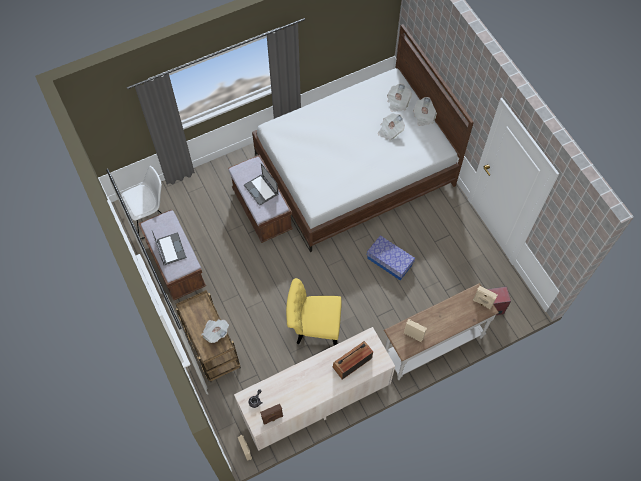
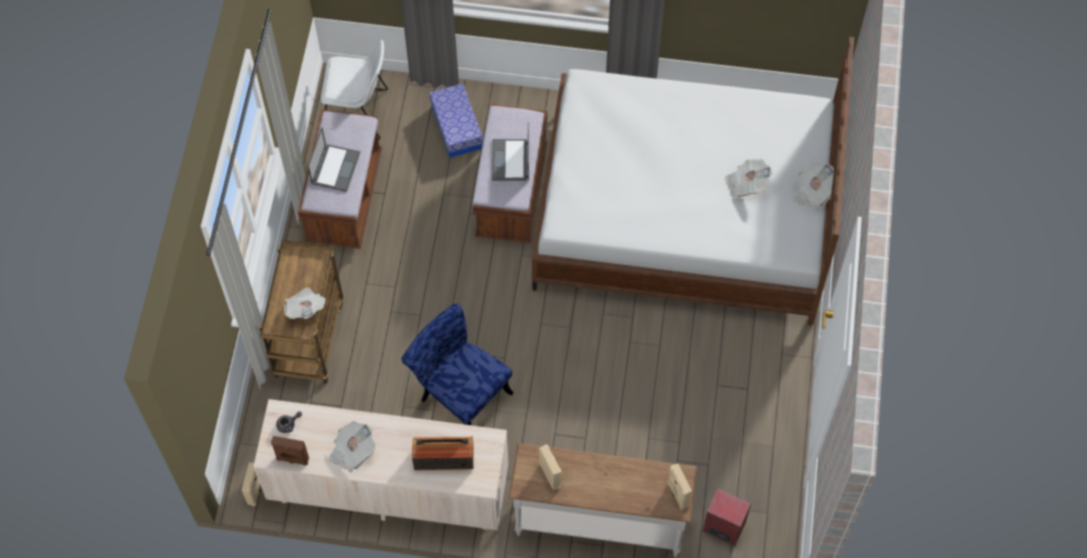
camera: 35 degrees right, 0 degrees up
(313, 327) = (459, 393): yellow chair -> blue chair
(389, 261) = (631, 372): storage box -> storage box (456, 127)
(398, 102) = (790, 150): newspaper -> newspaper (352, 451)

